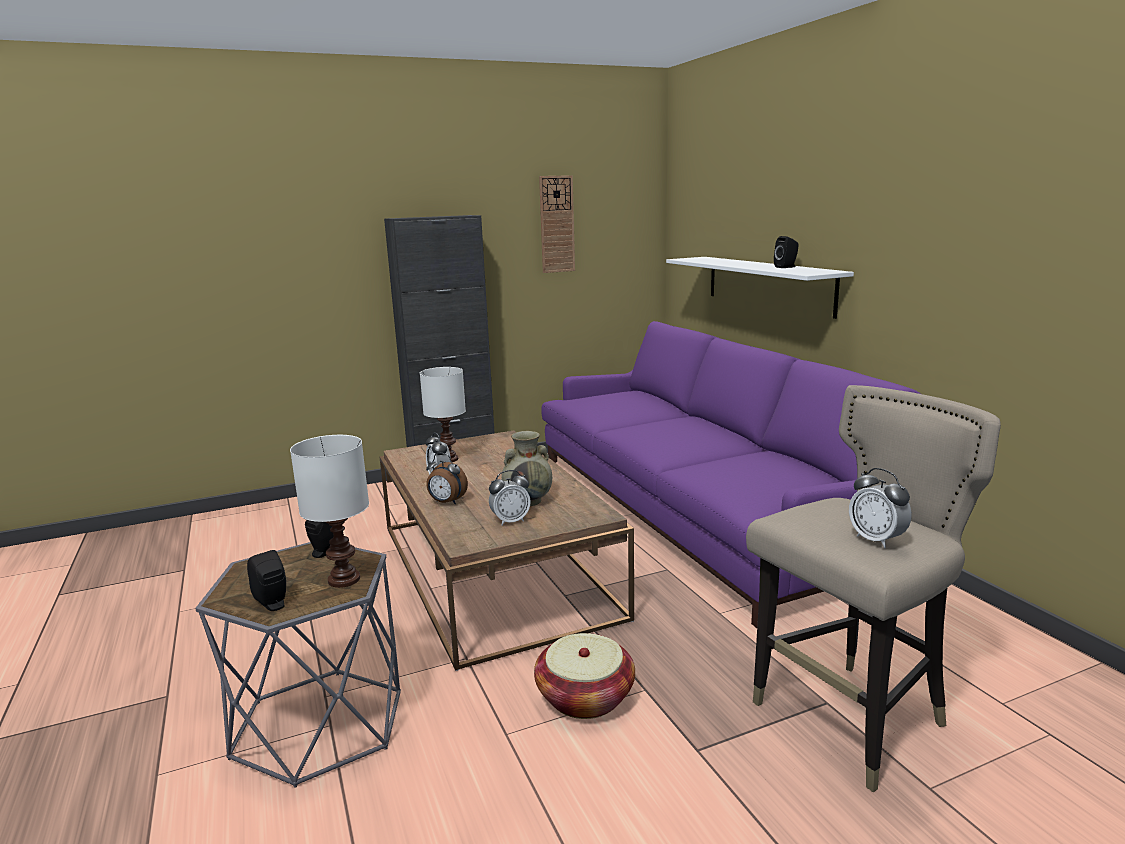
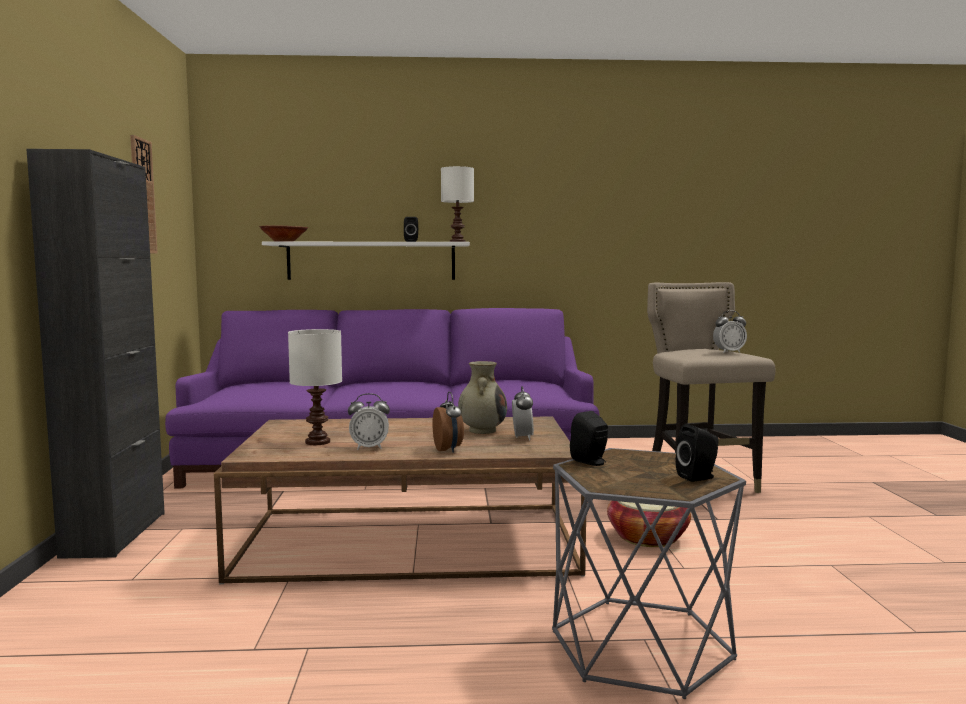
camera: 70 degrees left, 10 degrees down
(342, 579) = (658, 458): white table lamp -> white table lamp (457, 241)
(446, 502) = (448, 450): alarm clock -> alarm clock turned 60 degrees counterclockwise
(693, 258) = (284, 241): none -> brown bowl

